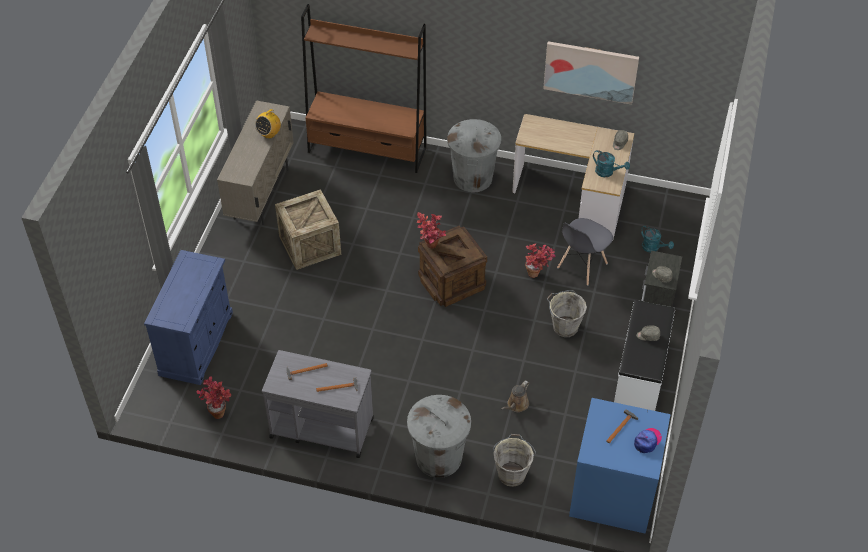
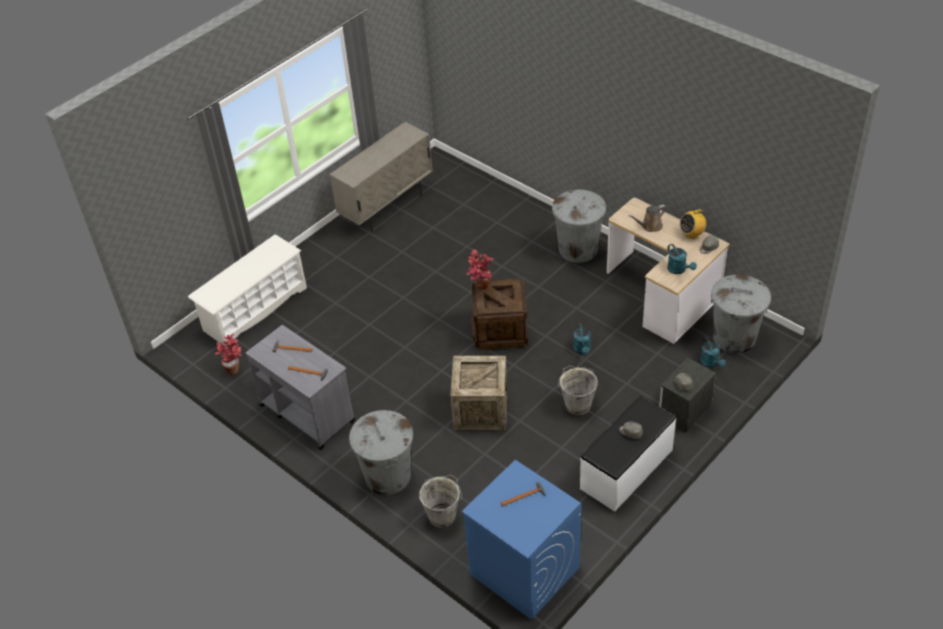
camera: 30 degrees right, 5 degrees down
(196, 343) = (255, 309): blue cabinet -> white shoe rack
(269, 134) = (396, 150): radio -> radio (692, 234)
(310, 245) = (399, 261): crate -> crate (480, 409)
(367, 150) = (500, 199): brown bookcase -> none
(516, 405) = (487, 457): brown watering can -> brown watering can (650, 226)
(537, 274) = (582, 350): potted plant -> turquoise watering can
(582, 266) = (630, 357): grey chair -> none
(590, 71) = (692, 165): picture -> none
(647, 441) = (540, 519): cap -> none
(658, 217) = (734, 338): none -> grey trash can

